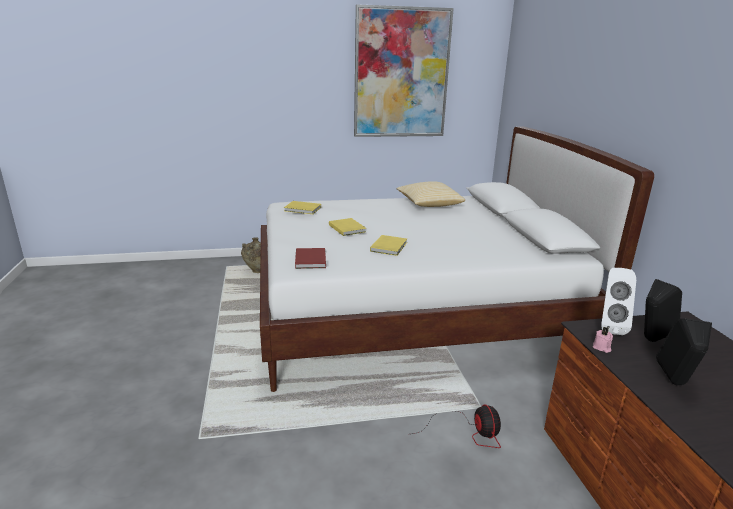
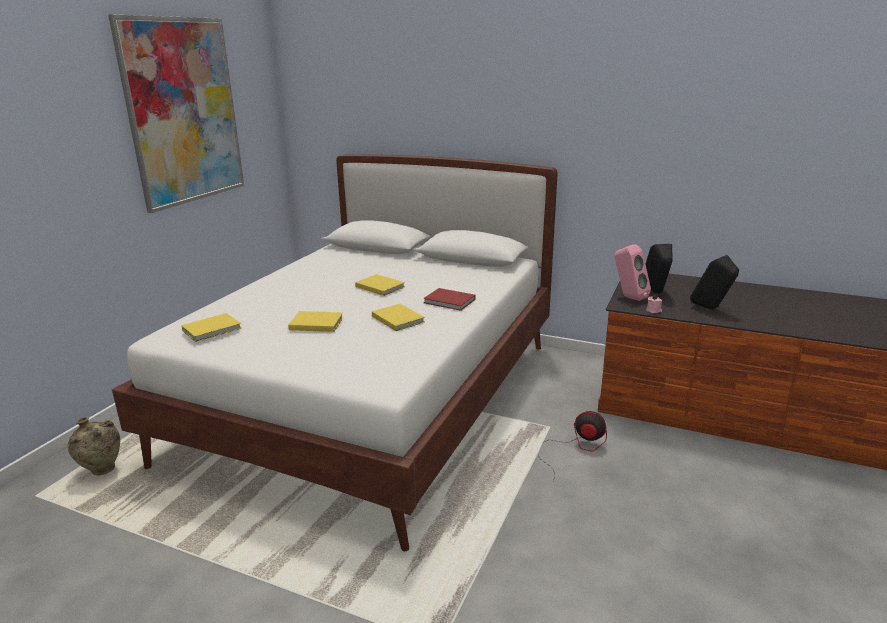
camera: 55 degrees left, 0 degrees up
(310, 260) = (375, 368): red book -> red book (450, 301)
(428, 204) = (318, 269): pillow -> none
(431, 227) = (379, 286): none -> yellow book
(608, 327) = (628, 297): white speaker -> pink speaker

